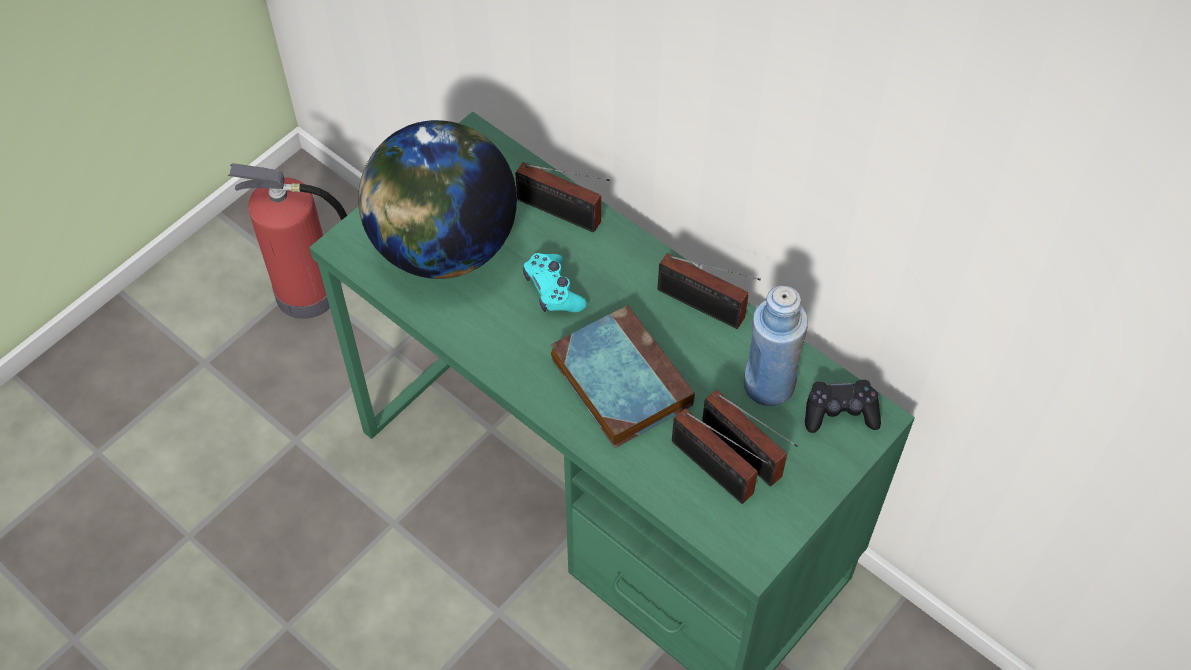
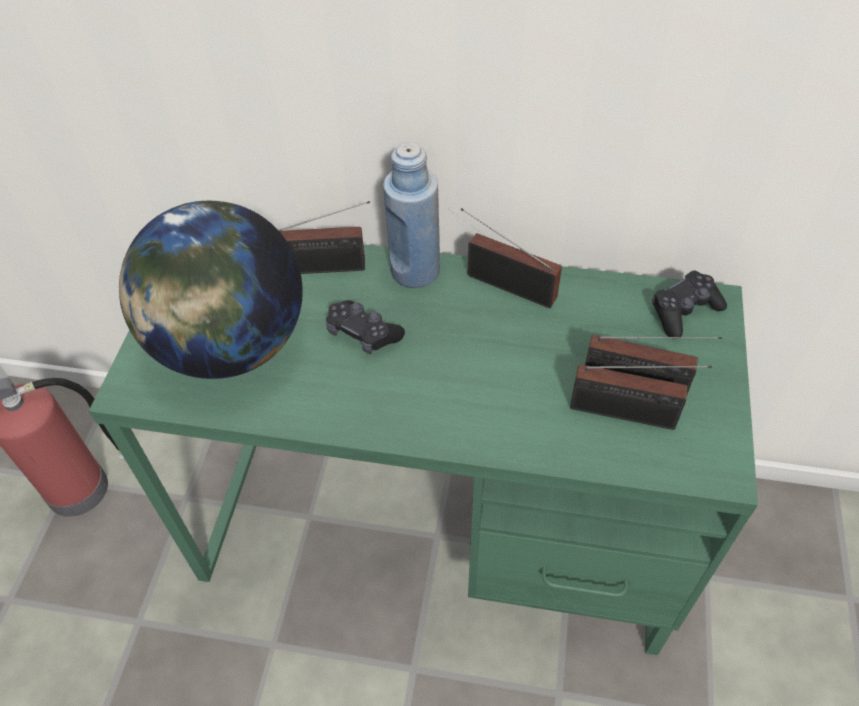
camera: 30 degrees left, 5 degrees down
(553, 290) = (363, 334): turquoise game controller -> black game controller
(618, 380) = (480, 380): book -> none
(705, 307) = (507, 284): radio -> radio turned 150 degrees counterclockwise
(768, 385) = (610, 319): blue bottle -> blue bottle (415, 271)

